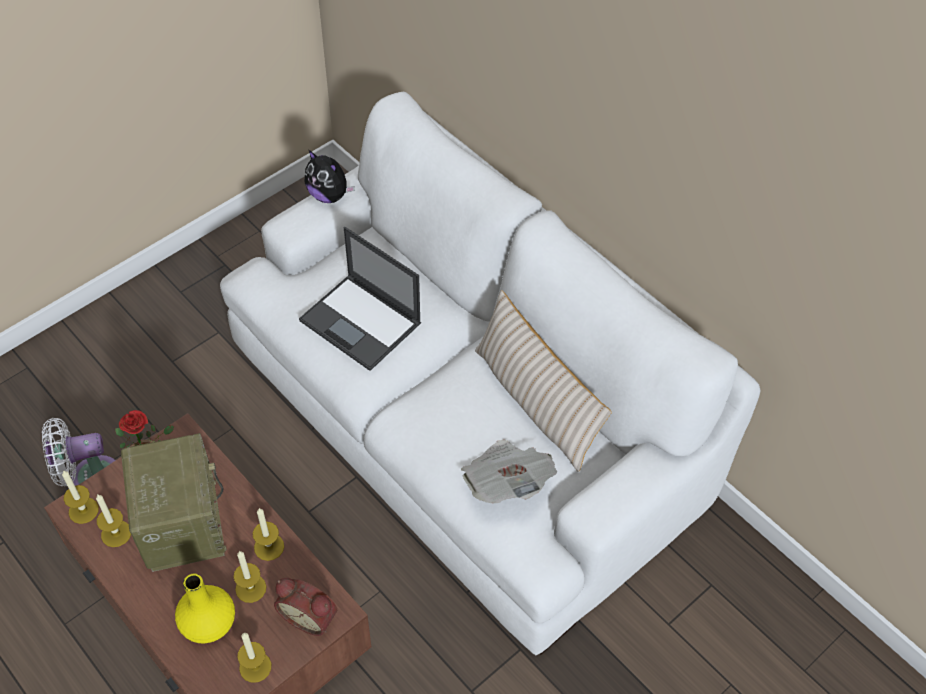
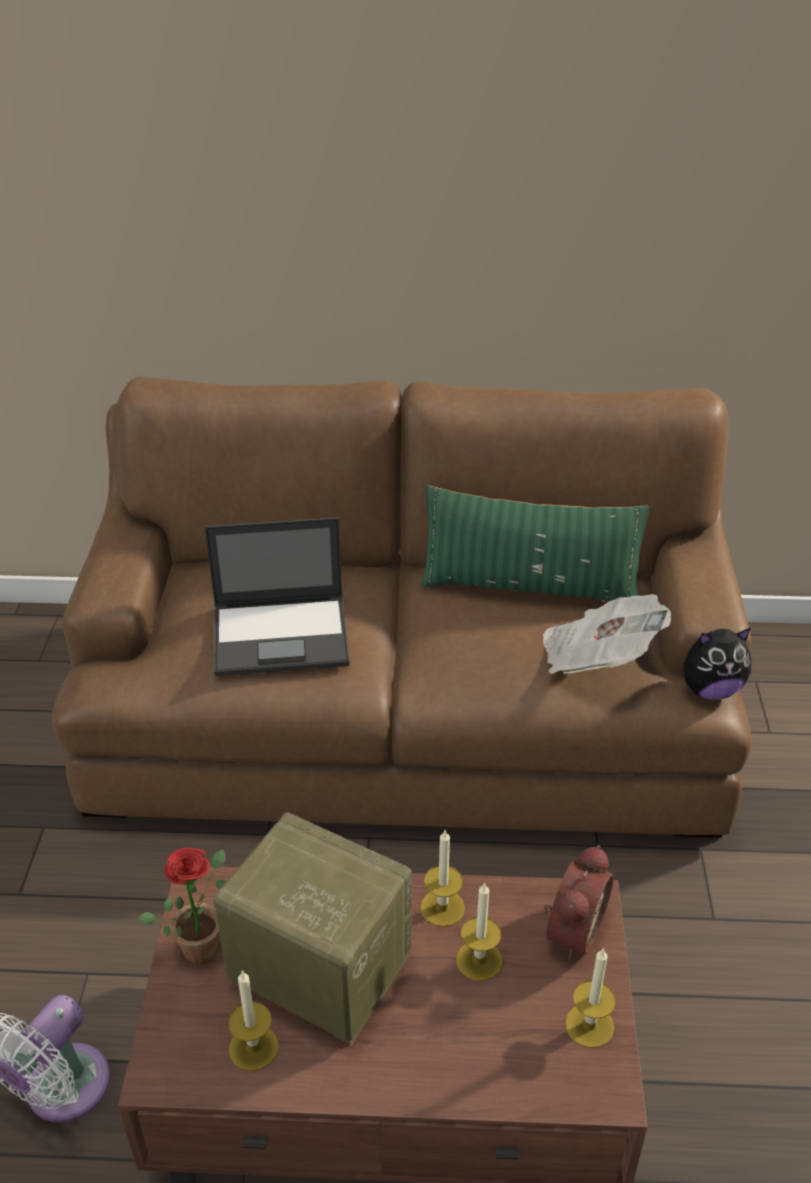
camera: 45 degrees left, 15 degrees down
(83, 510) = (178, 1061): candle -> none
(209, 622) = (483, 1032): yellow vase -> none
(310, 616) = (571, 929): alarm clock -> alarm clock turned 45 degrees counterclockwise
(329, 195) = (111, 548): plush toy -> plush toy (710, 689)
(463, 422) = (406, 718): white sofa -> brown sofa
(535, 402) = (528, 587): beige pillow -> green pillow

